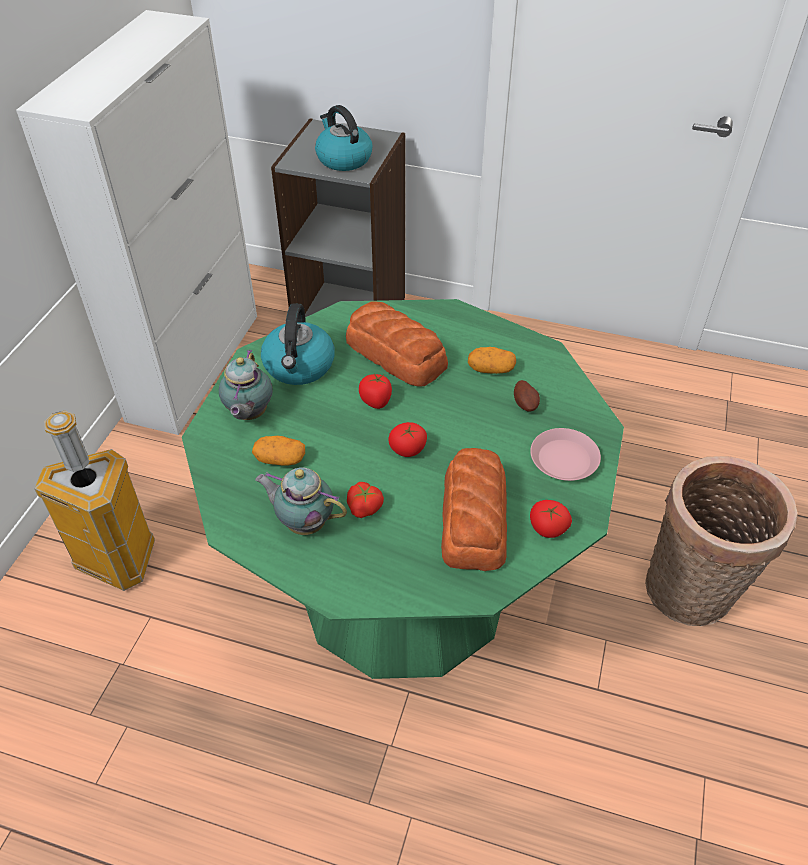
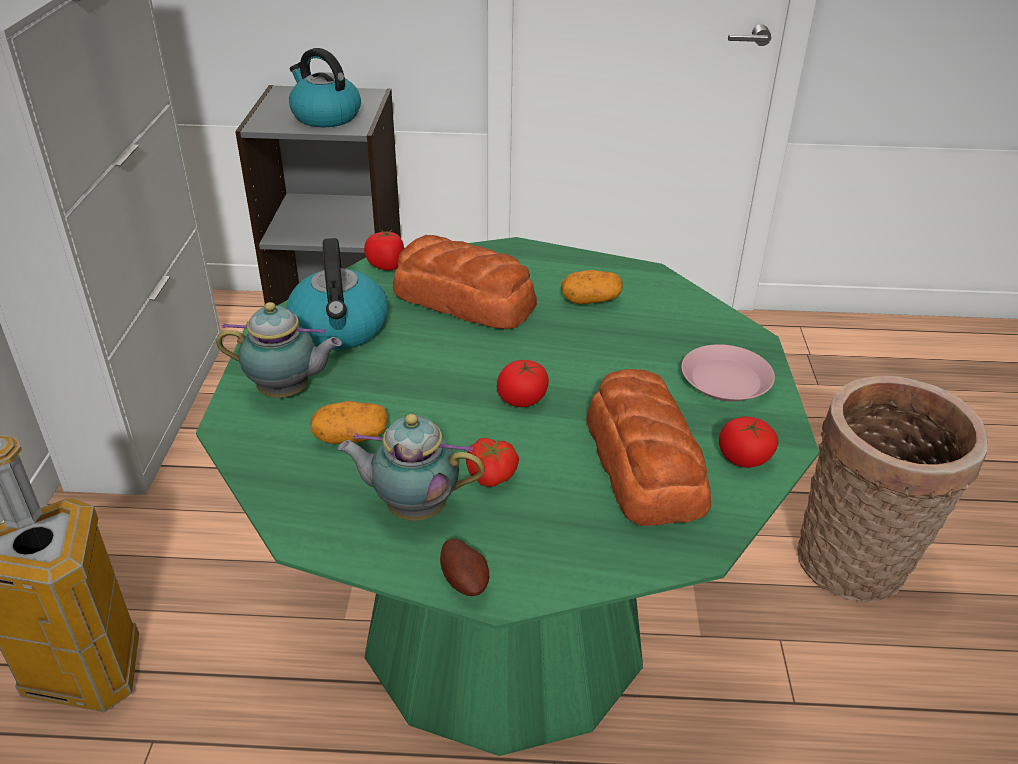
camera: 15 degrees left, 10 degrees down
(248, 415) = (287, 392): teapot -> teapot turned 75 degrees counterclockwise
(376, 401) = (458, 352): tomato -> tomato (386, 265)
(525, 404) = (650, 330): potato -> potato (465, 581)

